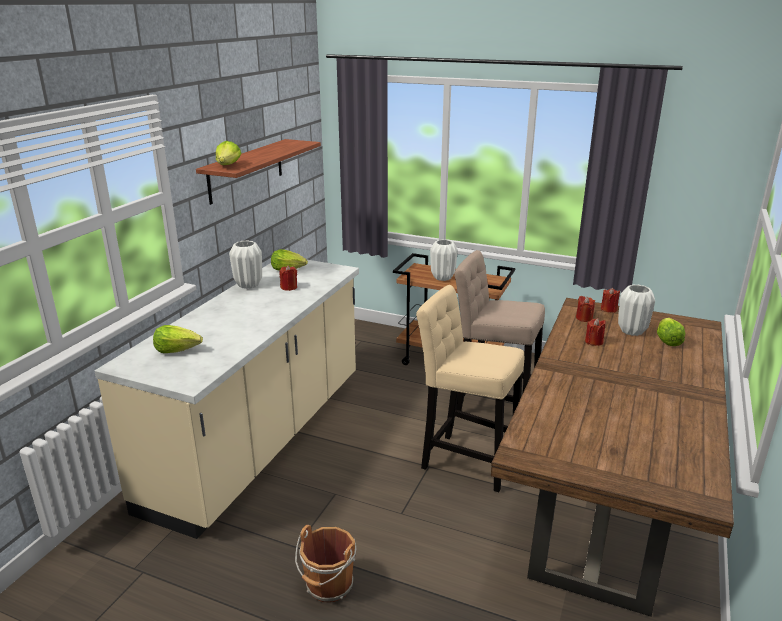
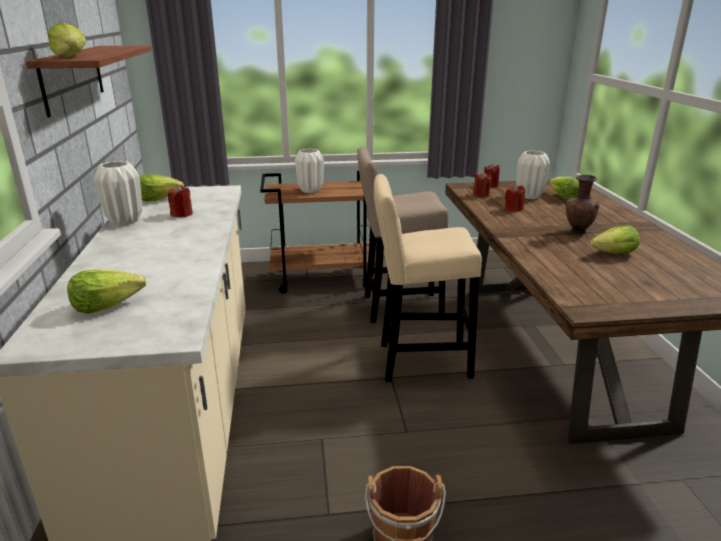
camera: 30 degrees left, 0 degrees up
(623, 382) = (577, 232): none -> brown vase
(626, 414) = (614, 254): none -> lettuce

